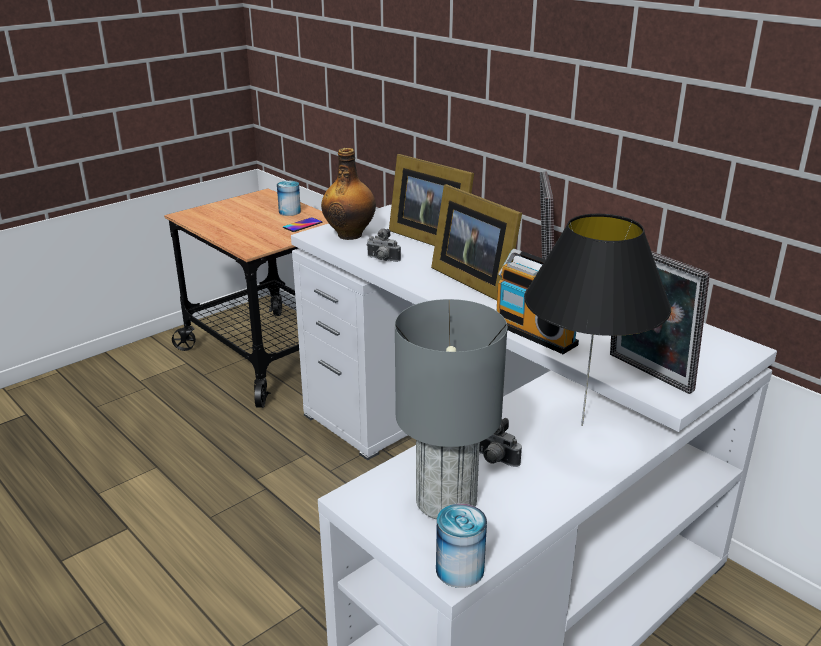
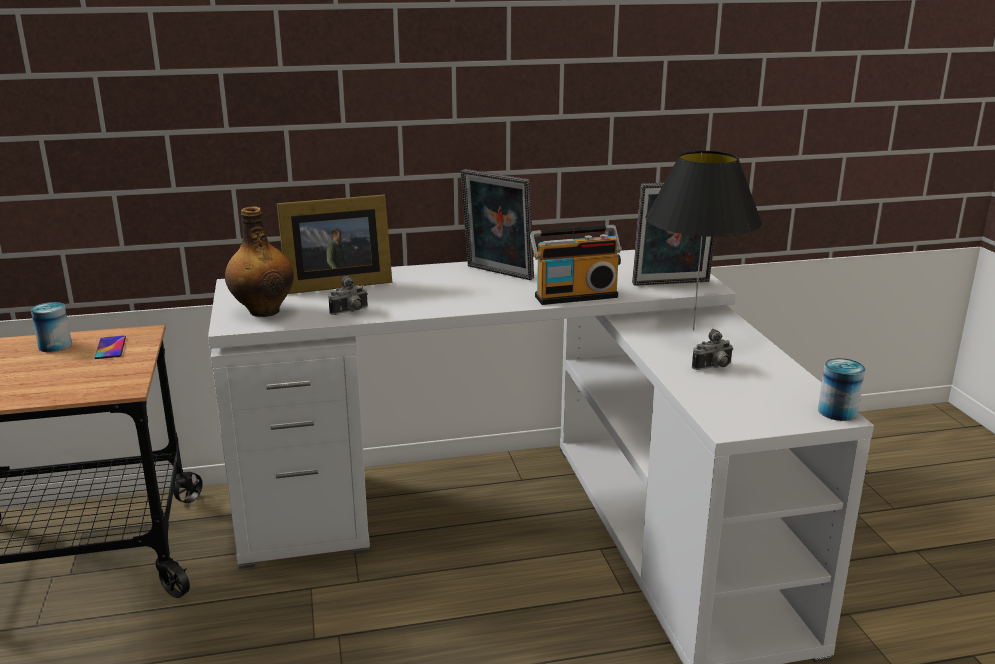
camera: 60 degrees left, 5 degrees down
(447, 500) = (754, 396): grey table lamp -> none
(474, 280) = (451, 291): picture frame -> none

